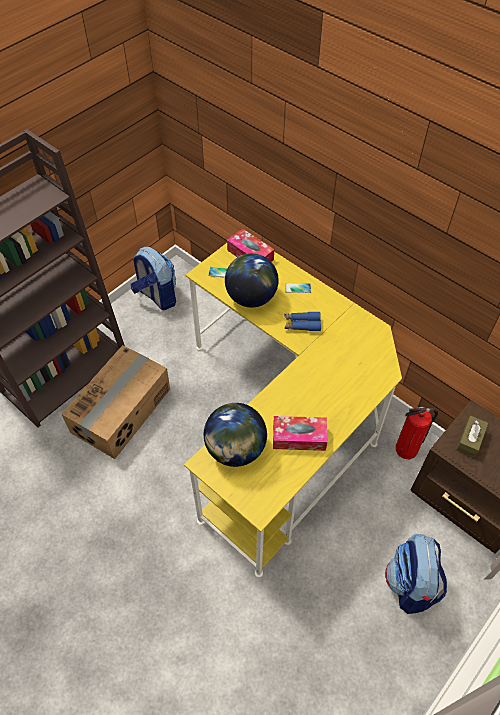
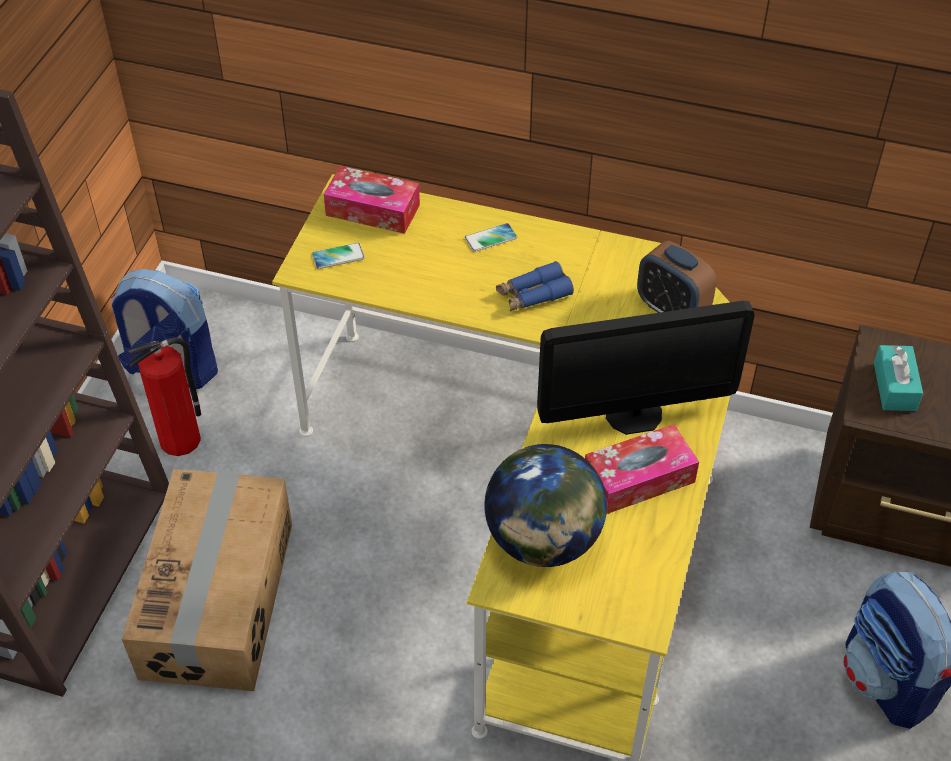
camera: 25 degrees left, 5 degrees down
(251, 297) = (417, 280): globe -> none
(315, 403) = (633, 414): none -> monitor
(366, 357) = (671, 309): none -> alarm clock
(407, 449) = (764, 466): fire extinguisher -> fire extinguisher (181, 439)
(470, 440) = (894, 386): brown tissue box -> turquoise tissue box

